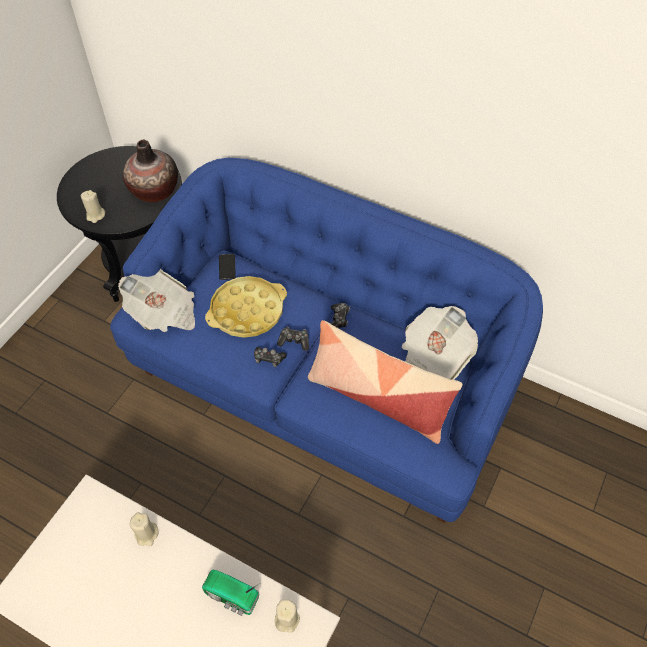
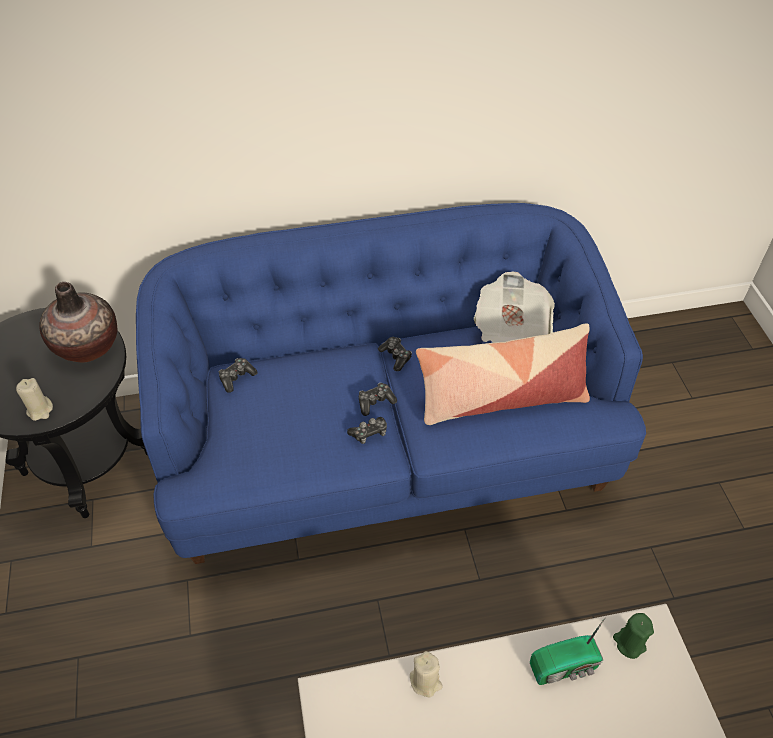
camera: 40 degrees left, 5 degrees down
(163, 313) = (215, 462): newspaper -> none
(227, 267) = (236, 378): phone -> game controller
(247, 311) = (302, 404): yellow tray -> none
(287, 619) = (629, 643): beige candle -> green candle

